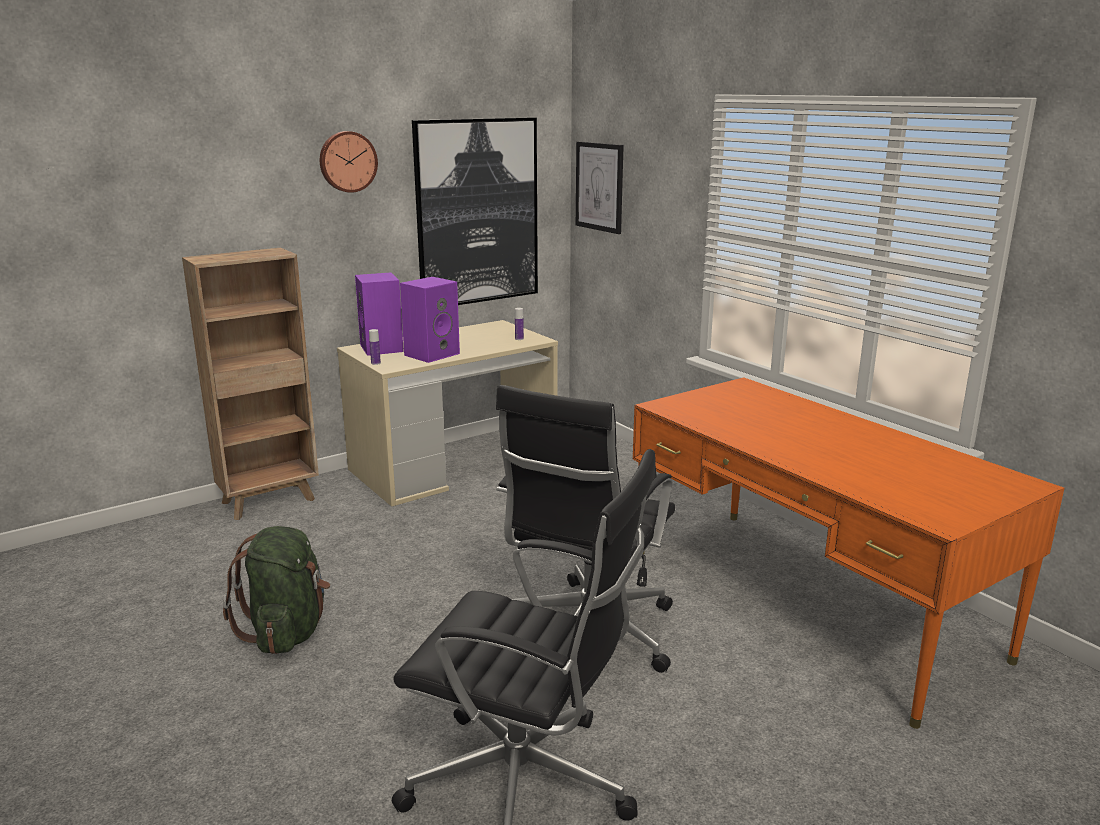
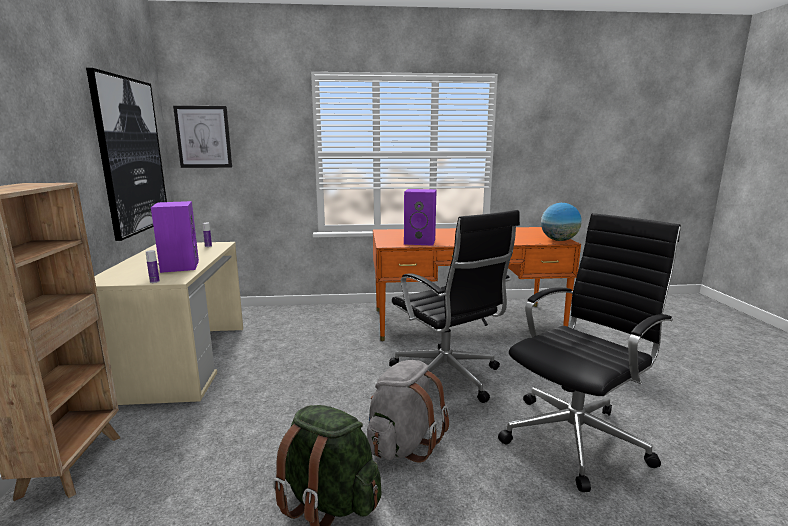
camera: 60 degrees left, 5 degrees down
(347, 161) = (50, 97): wall clock -> none
(383, 348) = (124, 275): purple speaker -> purple speaker (420, 242)
(404, 645) = (403, 444): none -> grey backpack
(939, 516) = (559, 240): none -> globe

